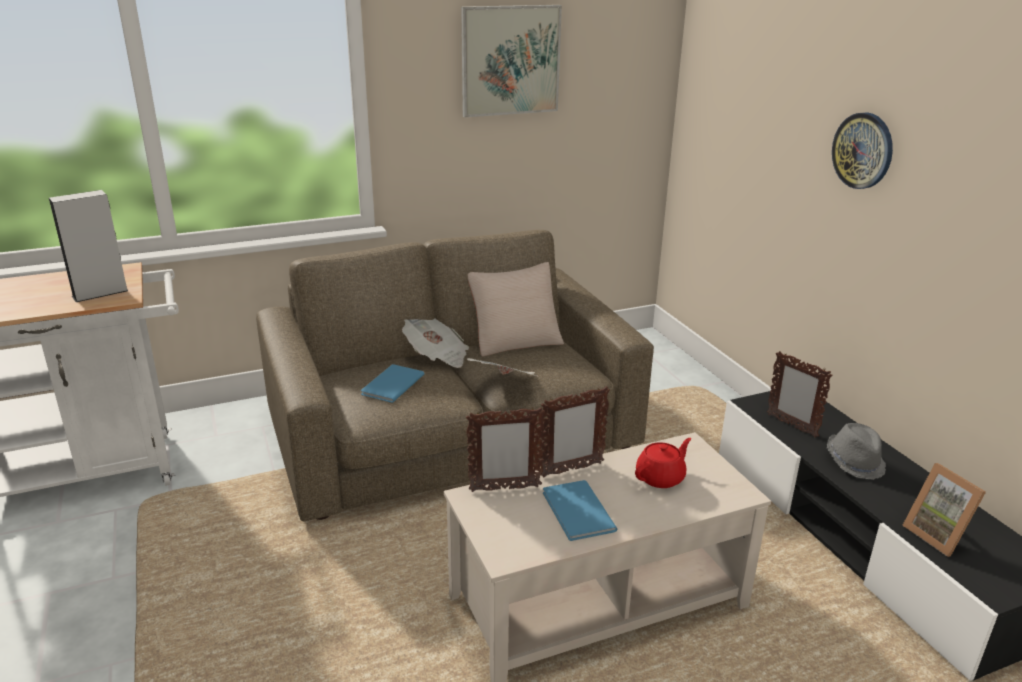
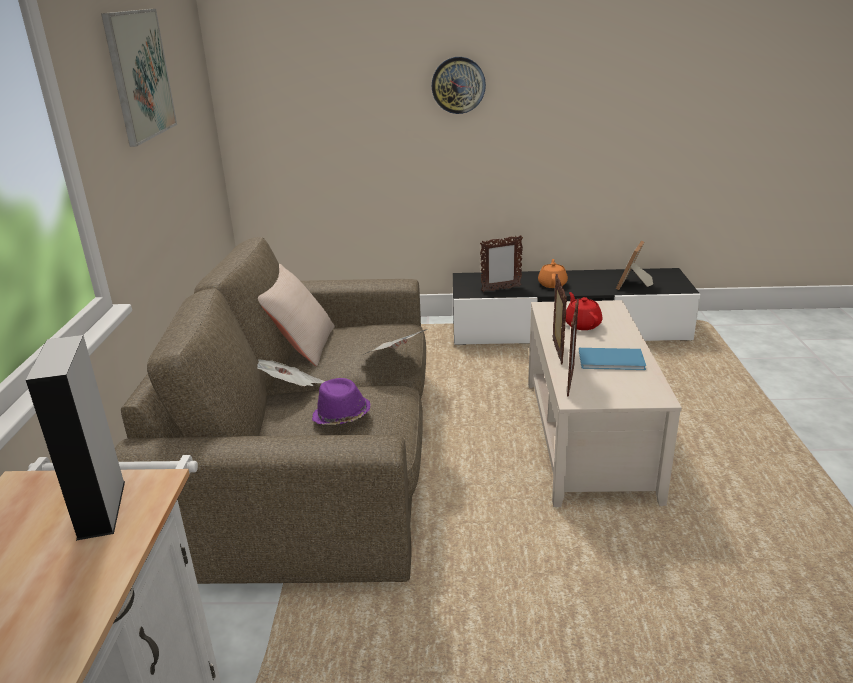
camera: 65 degrees left, 0 degrees up
(390, 385) = (341, 416): blue book -> purple hat
(855, 462) = (552, 284): grey hat -> orange teapot
(938, 535) = (632, 285): picture frame -> picture frame turned 120 degrees clockwise

